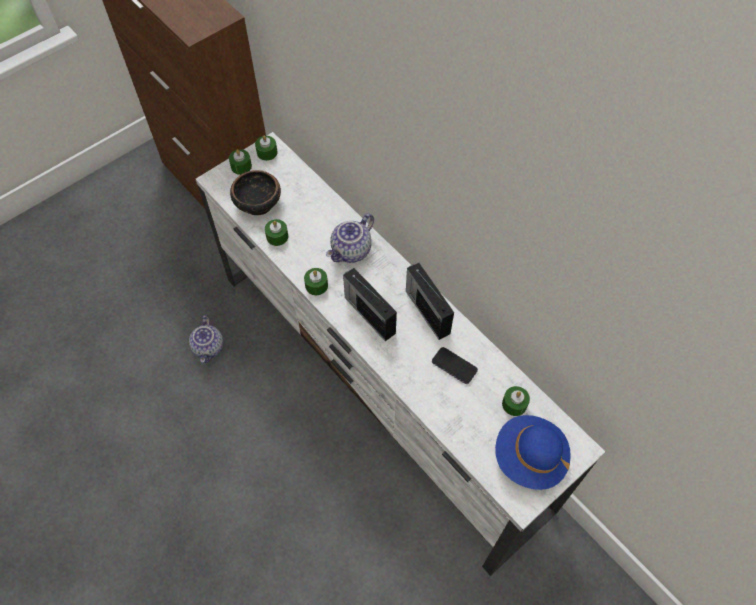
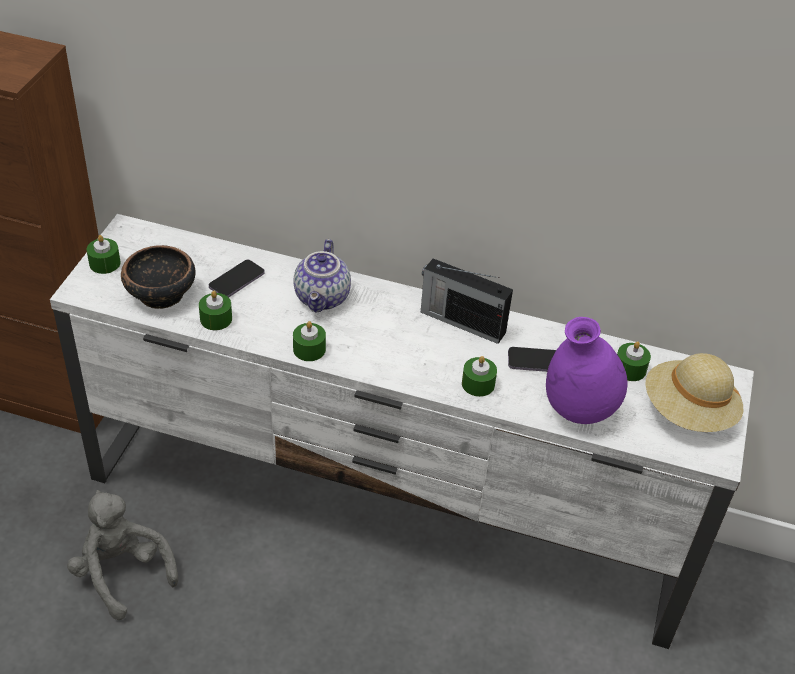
camera: 35 degrees left, 15 degrees down
(209, 348) = (122, 573): teapot -> grey plush toy
(267, 152) = (128, 237): green candle -> green candle (478, 384)
(308, 214) = (237, 280): none -> phone
(369, 314) = (398, 352): radio -> none
(453, 417) = (578, 411): none -> purple vase
(529, 458) = (688, 412): blue hat -> beige hat

